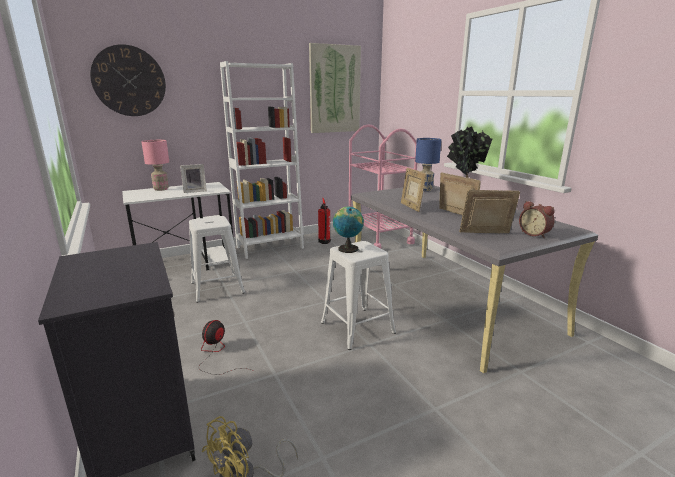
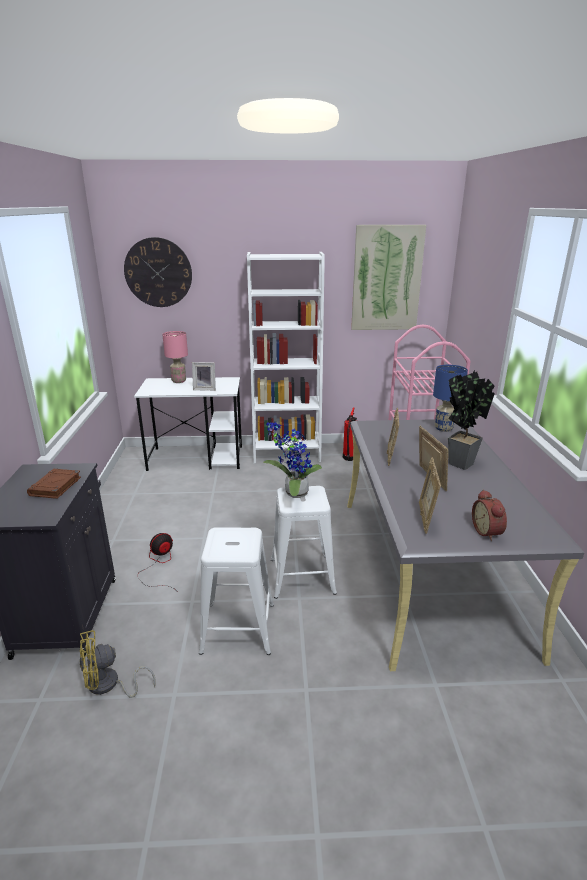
camera: 25 degrees right, 5 degrees up
(130, 265) = (55, 487): none -> brown book
(217, 288) = (205, 492): white stool -> white stool (238, 627)
(347, 248) = (293, 493): globe -> potted plant
(486, 234) = (425, 518): picture frame -> picture frame turned 105 degrees counterclockwise

